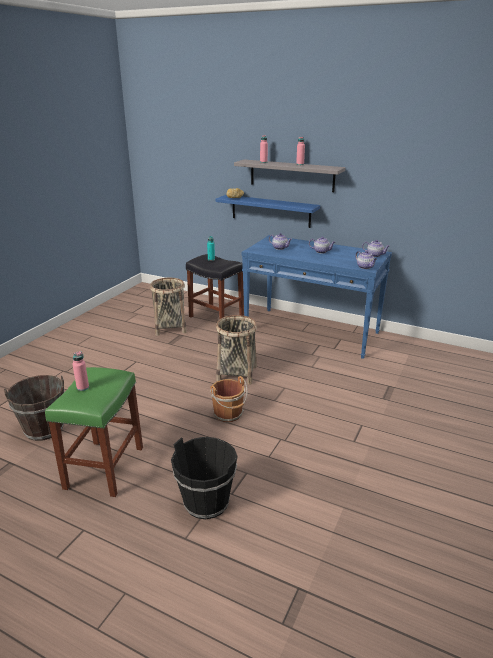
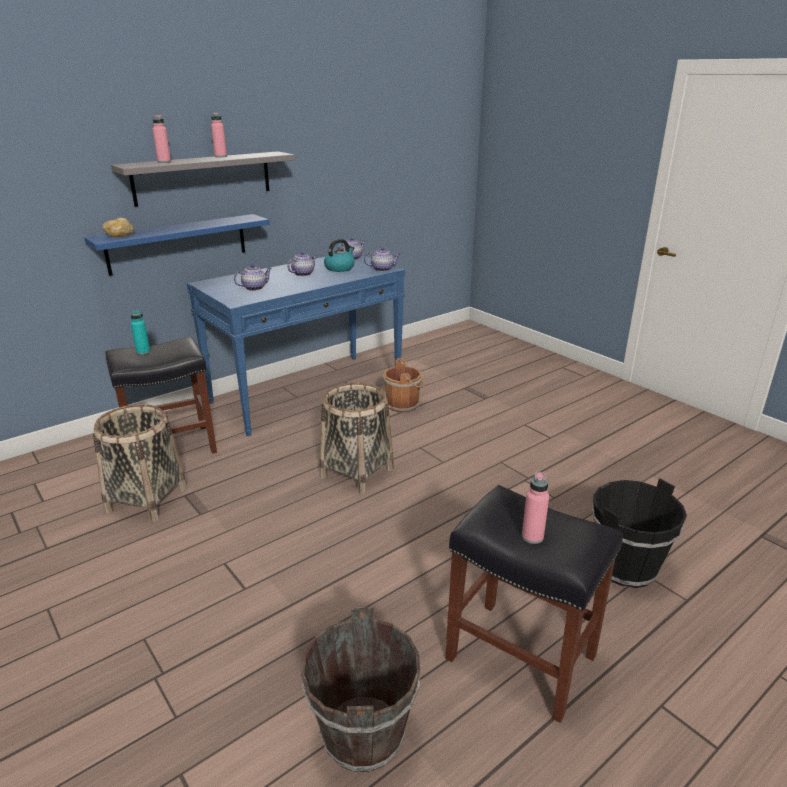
camera: 65 degrees left, 0 degrees up
(104, 468) = (523, 657): green stool -> black stool
(229, 414) = (452, 504): brown bucket -> brown bucket (404, 405)
(347, 257) = (340, 268): none -> kettle

